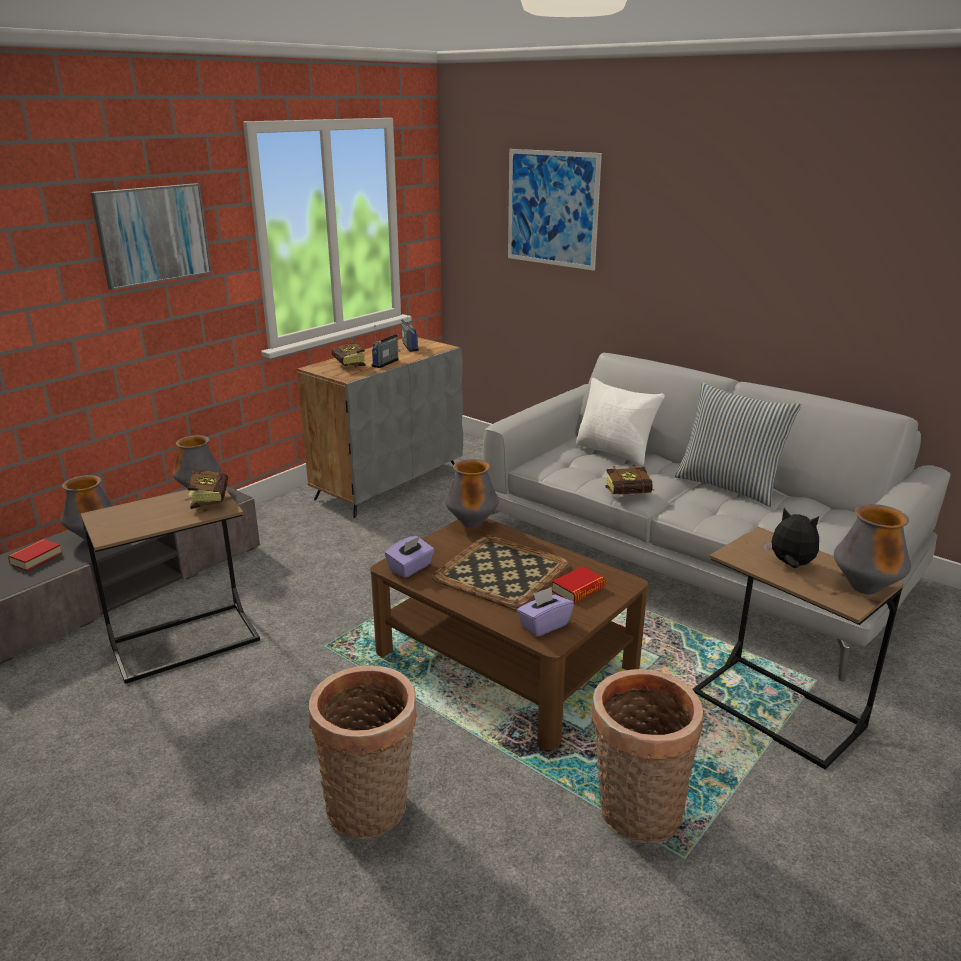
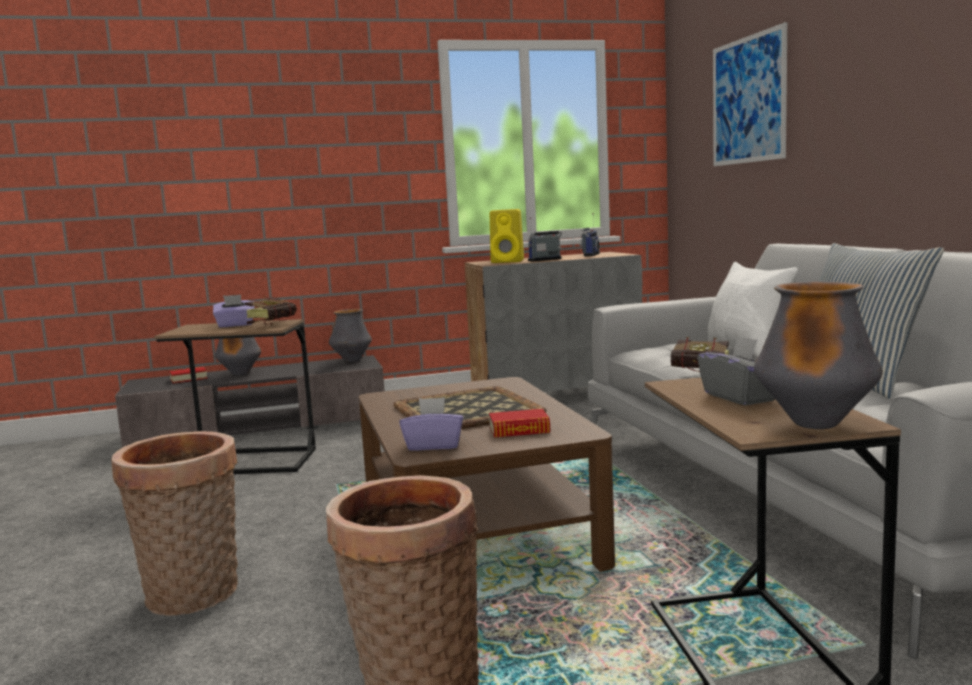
camera: 35 degrees right, 15 degrees down
(152, 234) = (340, 130): picture -> none
(350, 367) = (509, 261): book -> yellow speaker
(410, 568) = (392, 398): purple tissue box -> purple tissue box (235, 325)
(472, 523) = (503, 381): vase -> none
(790, 565) = (740, 397): plush toy -> grey tissue box

